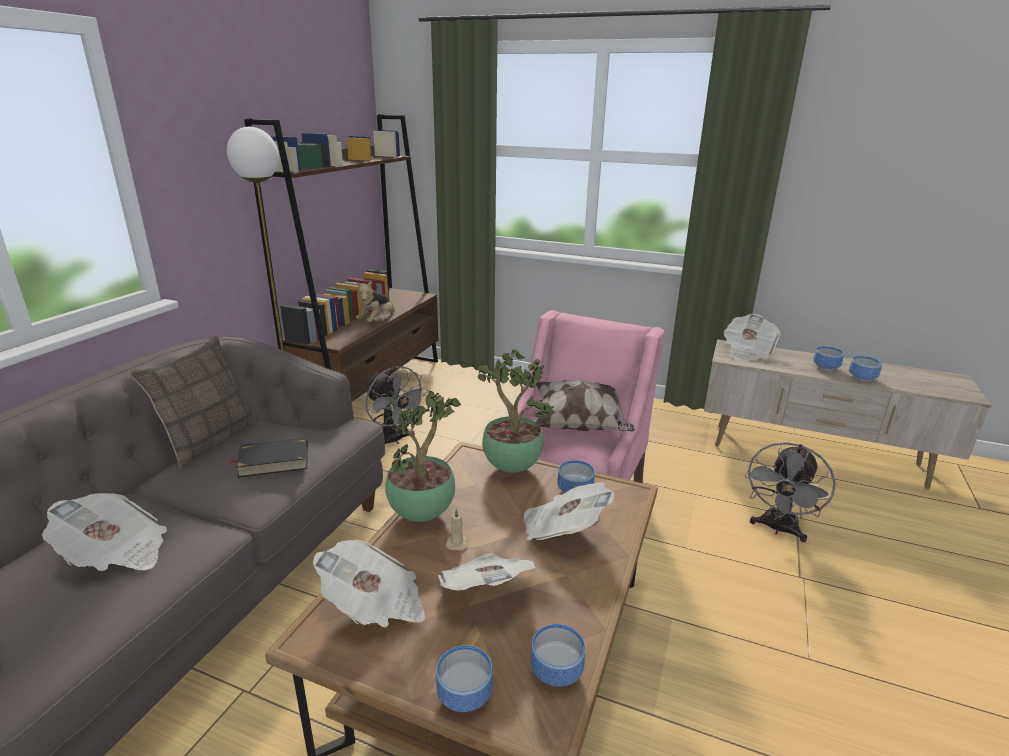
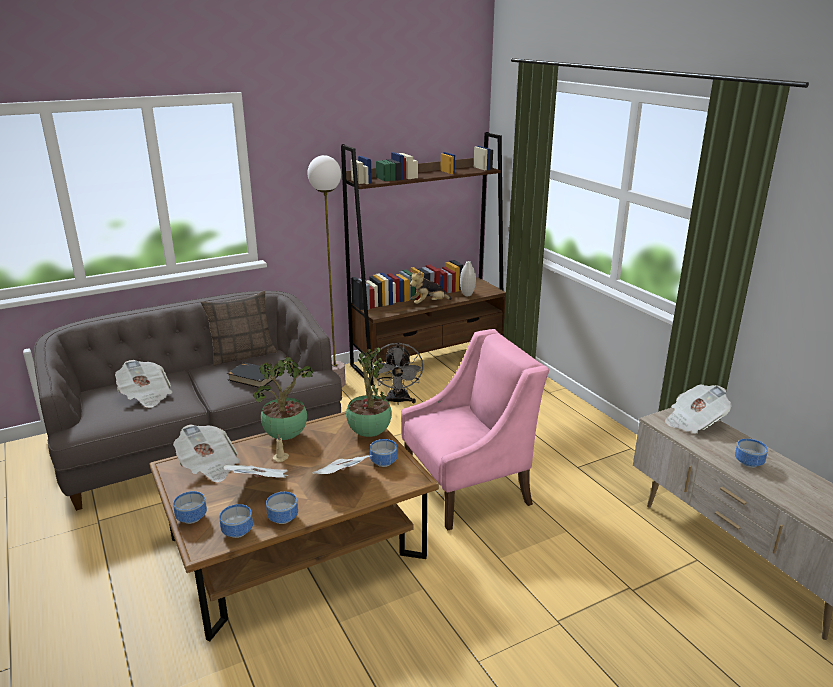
camera: 40 degrees right, 0 degrees up
(403, 304) = (467, 295): none -> white vase
(580, 425) = (459, 426): pillow -> none
(778, 529) = (596, 586): grey fan -> none
(863, 378) = (769, 485): bowl -> bowl (284, 518)

